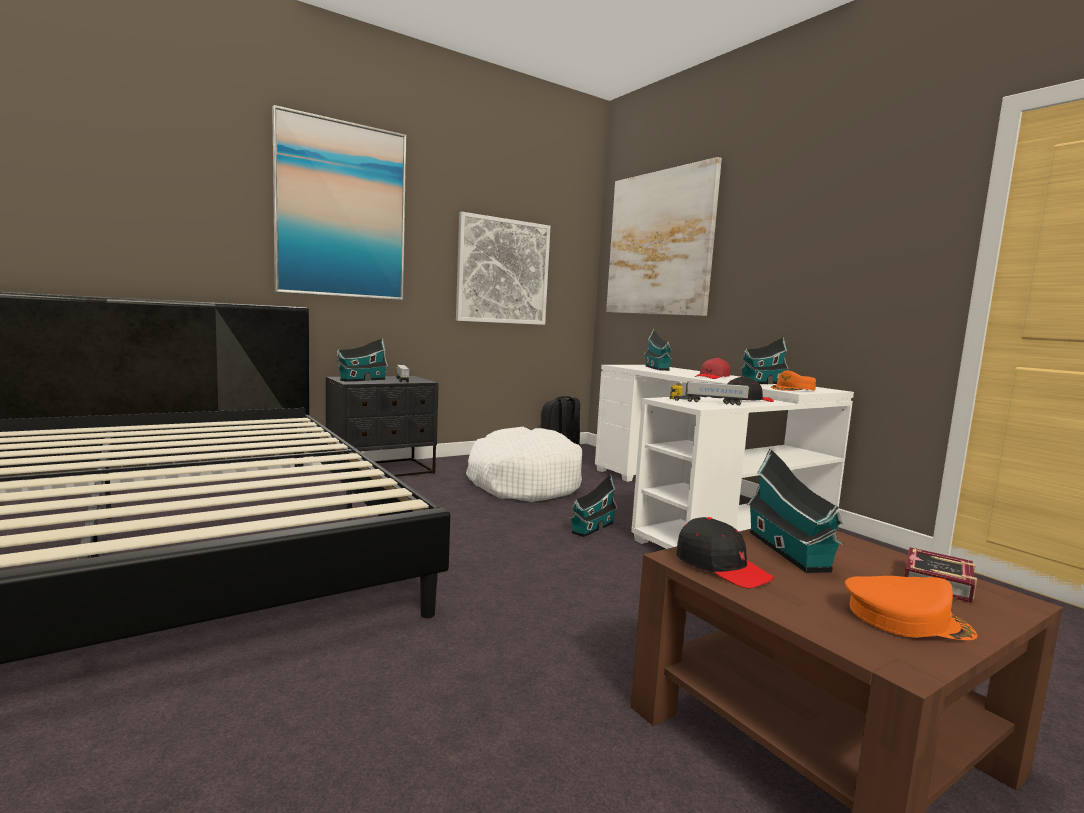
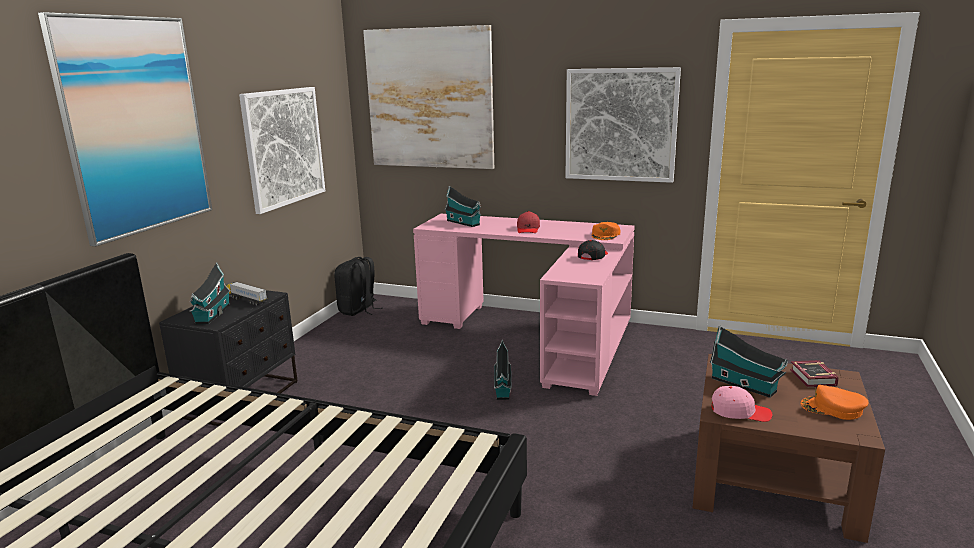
camera: 35 degrees left, 10 degrees up
(523, 482) = (387, 361): white dog bed -> none
(701, 505) = (538, 334): white desk -> pink desk
(707, 402) = (582, 270): toy truck -> none
(721, 567) = (740, 412): black cap -> pink cap
(761, 383) = (572, 230): toy house -> none
(849, 258) = (620, 125): none -> picture
(906, 619) = (833, 408): orange cap -> orange cap turned 135 degrees counterclockwise

